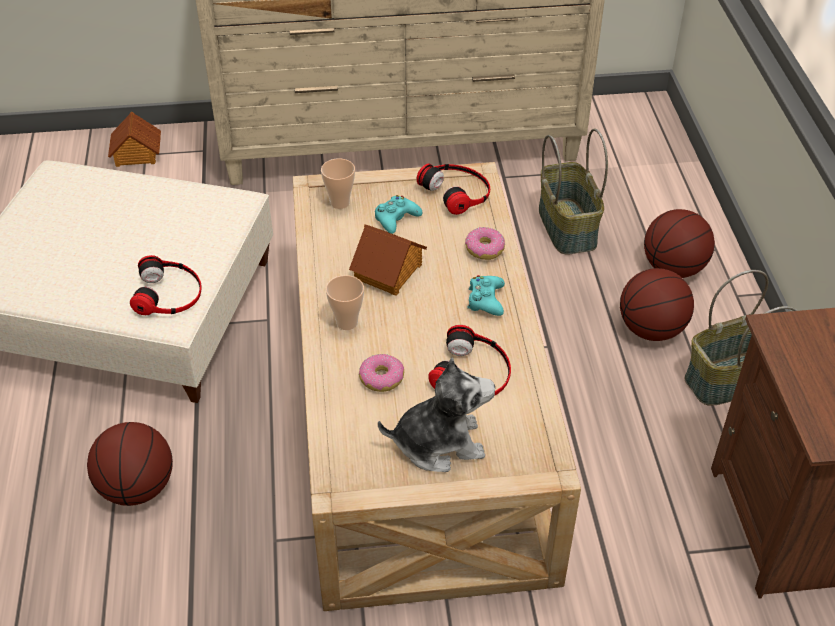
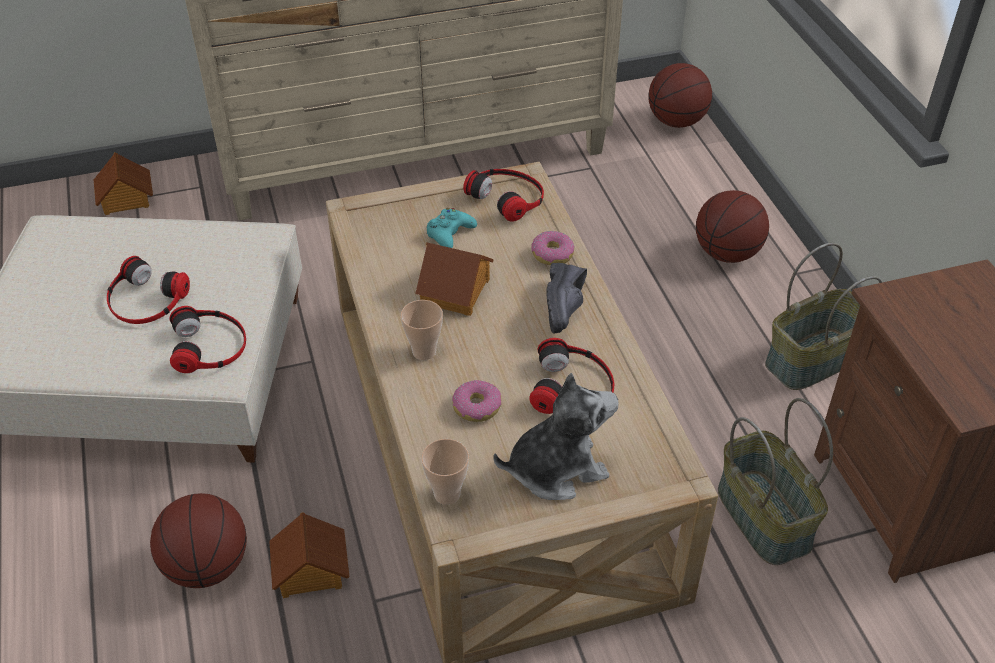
camera: 10 degrees left, 0 degrees up
(123, 246) = (145, 300): none -> headphones
(225, 505) = (310, 571): none -> toy house
(340, 203) = (384, 223): cup -> cup (447, 494)
(485, 300) = (567, 308): turquoise game controller -> black shoe
(568, 227) = (610, 223): basket -> basket (765, 518)
(651, 329) = (719, 319): basketball -> basketball (676, 121)

